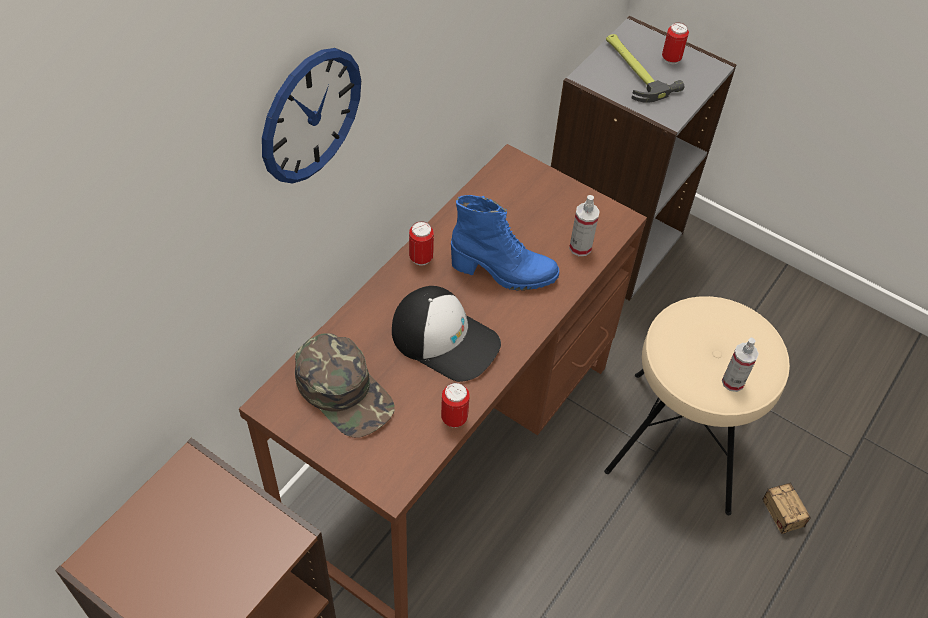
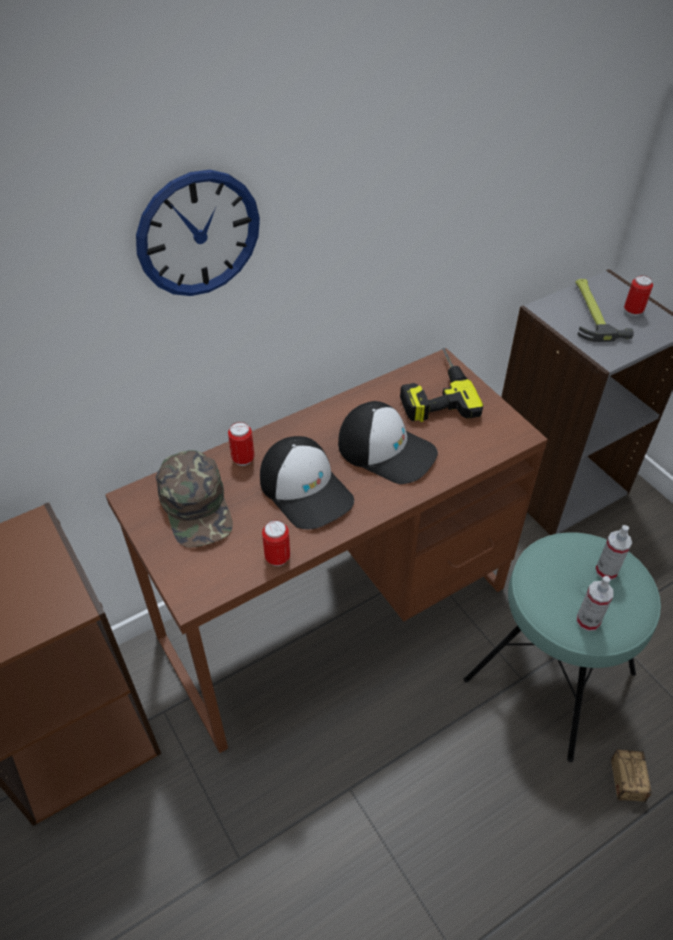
camera: 25 degrees right, 5 degrees down
(421, 258) = (321, 419): can -> can (243, 459)
(503, 273) = (387, 450): blue boot -> cap
(517, 195) = (433, 390): none -> power drill
(580, 247) = (469, 448): spray bottle -> spray bottle (606, 571)
(681, 441) = (550, 676): beige stool -> turquoise stool

